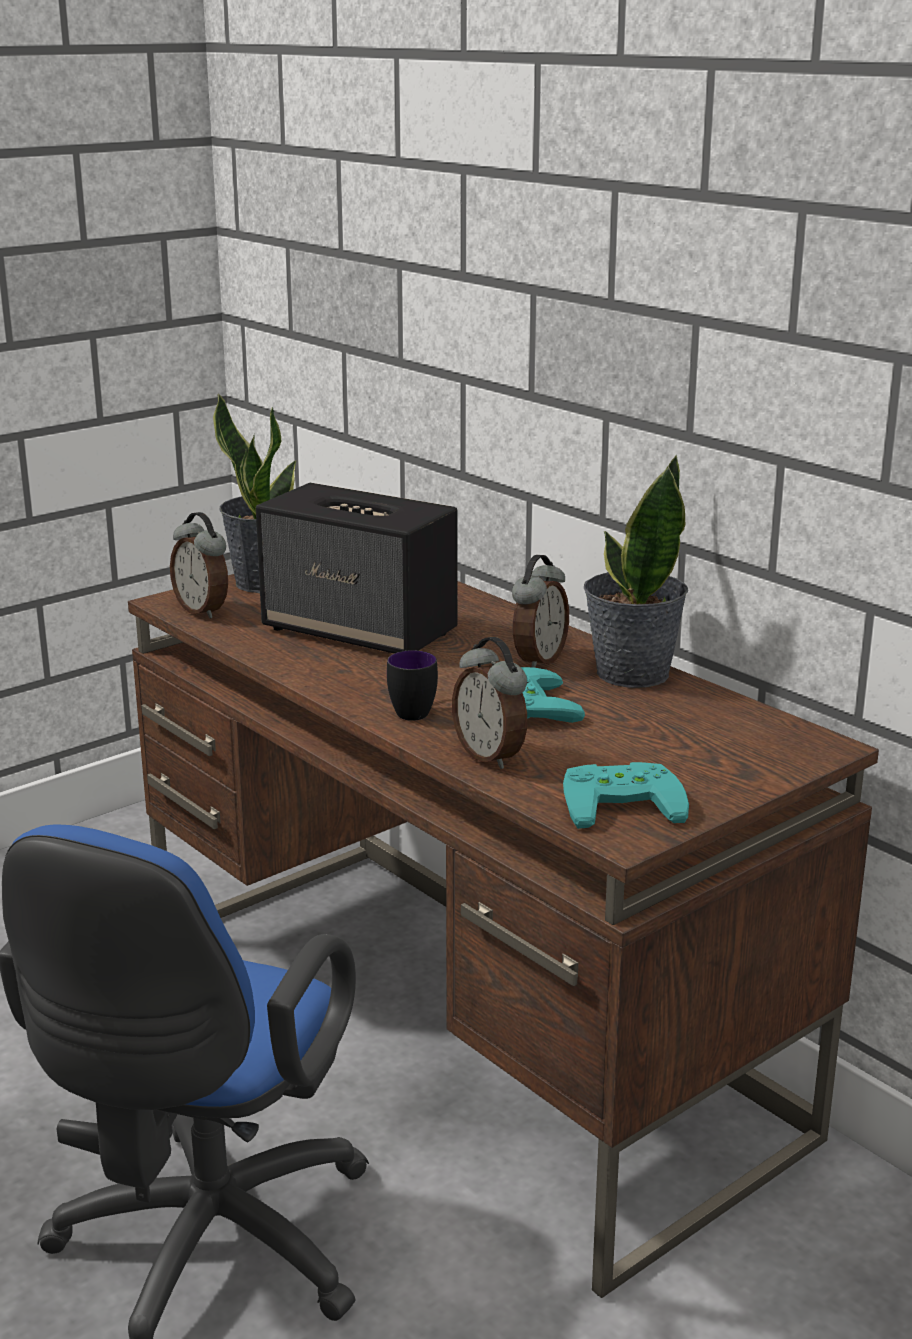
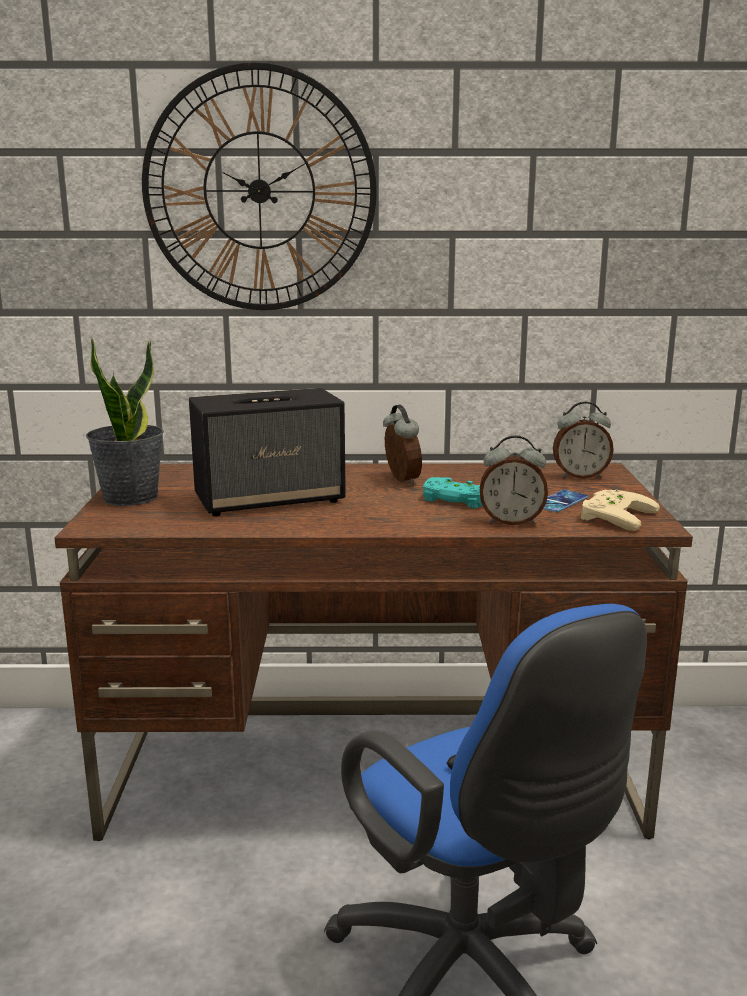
camera: 50 degrees left, 5 degrees down
(203, 610) = (134, 523): alarm clock -> alarm clock (580, 476)
(414, 710) = (416, 519): mug -> none
(492, 226) = (259, 191): none -> wall clock
(618, 759) = (560, 502): none -> phone
(621, 801) = (612, 515): turquoise game controller -> beige game controller
(631, 673) = (456, 471): potted plant -> none

